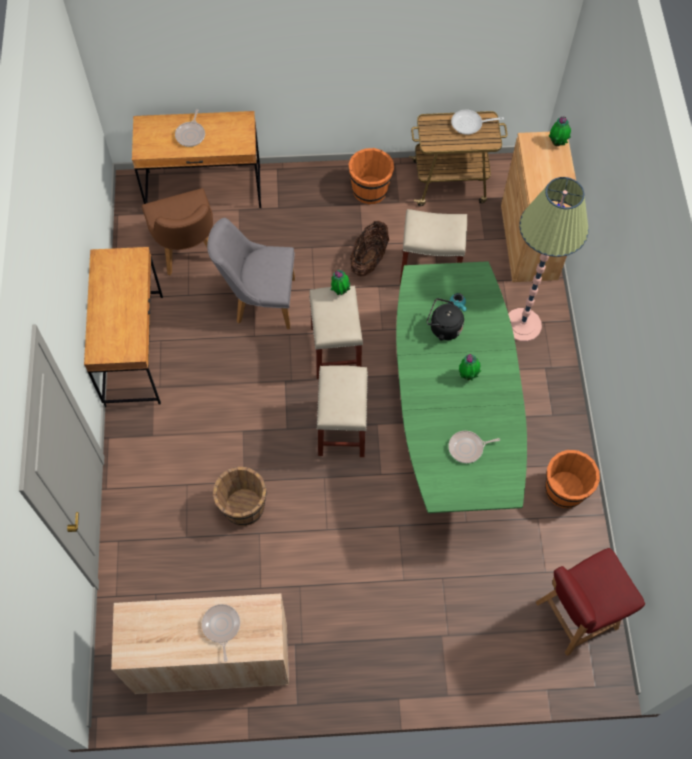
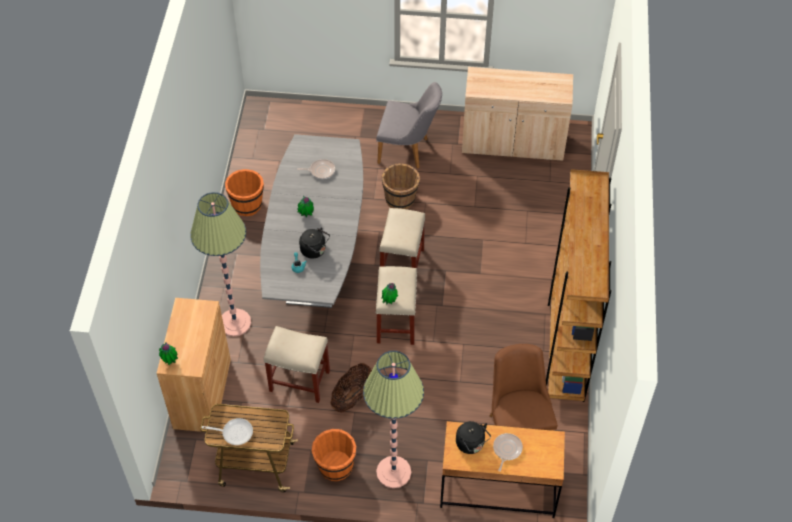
camera: 170 degrees left, 10 degrees down
(134, 350) = (566, 346): brown desk -> brown bookcase
(221, 627) = (504, 85): frying pan -> none
(227, 135) = (471, 444): none -> black kettle
(243, 507) = (484, 224): brown bucket -> brown bucket (400, 199)
(259, 301) = (456, 373): grey chair -> grey chair (408, 151)
(310, 192) = (393, 472): none -> floor lamp
(450, 421) = (317, 259): green dining table -> grey dining table
(574, 616) = (269, 135): red chair -> none

